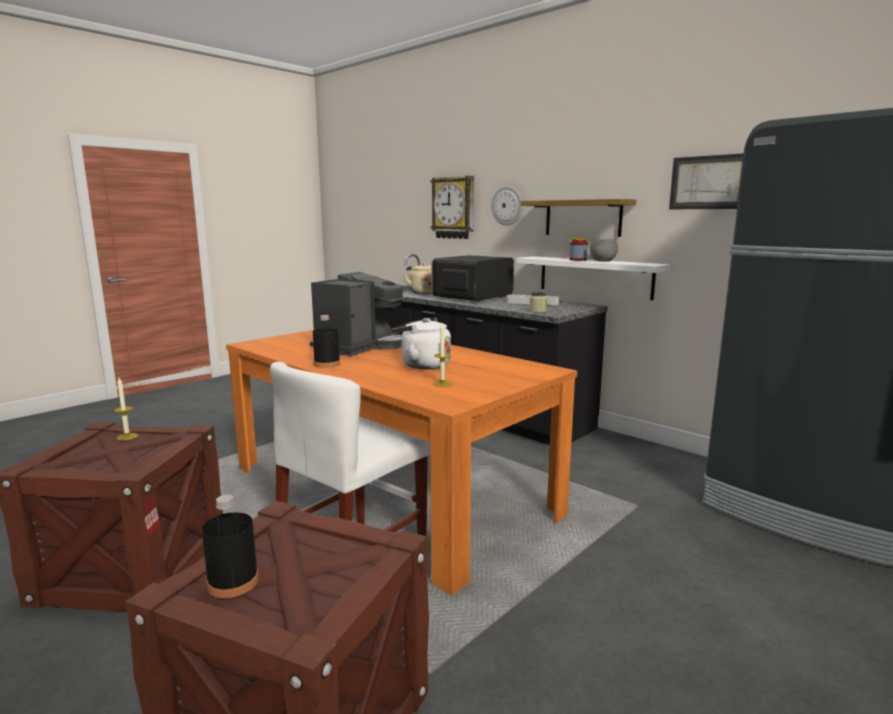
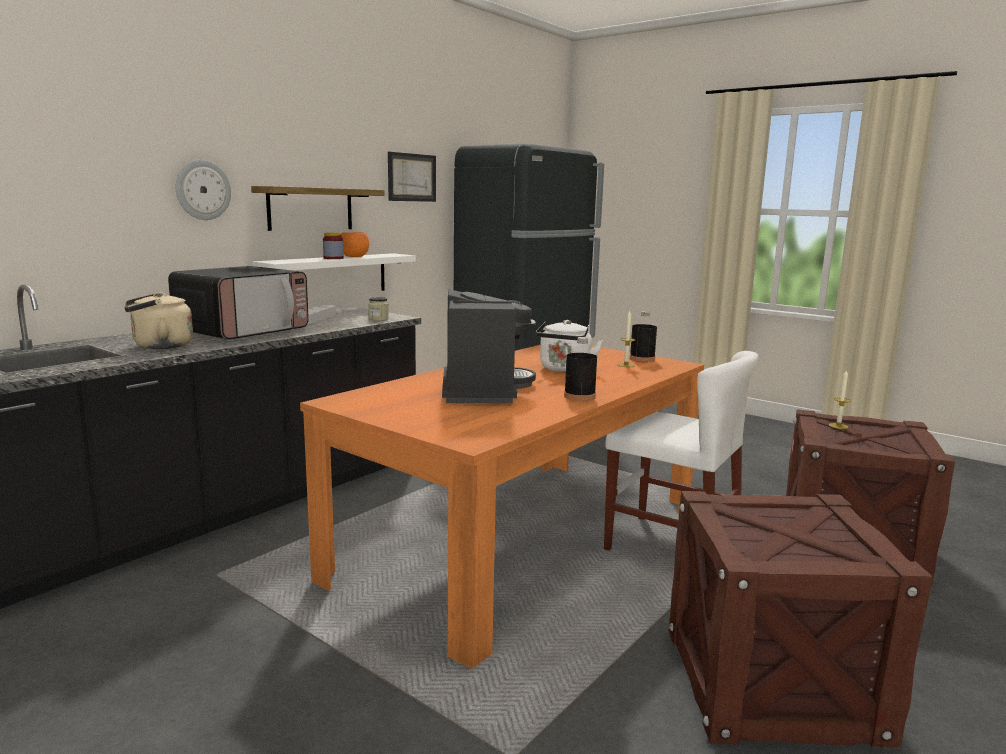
camera: 95 degrees left, 0 degrees up
(127, 437) = (751, 536): candle -> candle (838, 426)
(233, 582) = (897, 445): black bottle -> black bottle (642, 359)
(360, 346) = (482, 390): coffee machine -> coffee machine turned 60 degrees clockwise
(454, 208) = (85, 190): wall clock -> none
(472, 297) = (243, 331): microwave -> microwave turned 90 degrees counterclockwise
(603, 261) = (354, 256): grey bowl -> orange bowl

